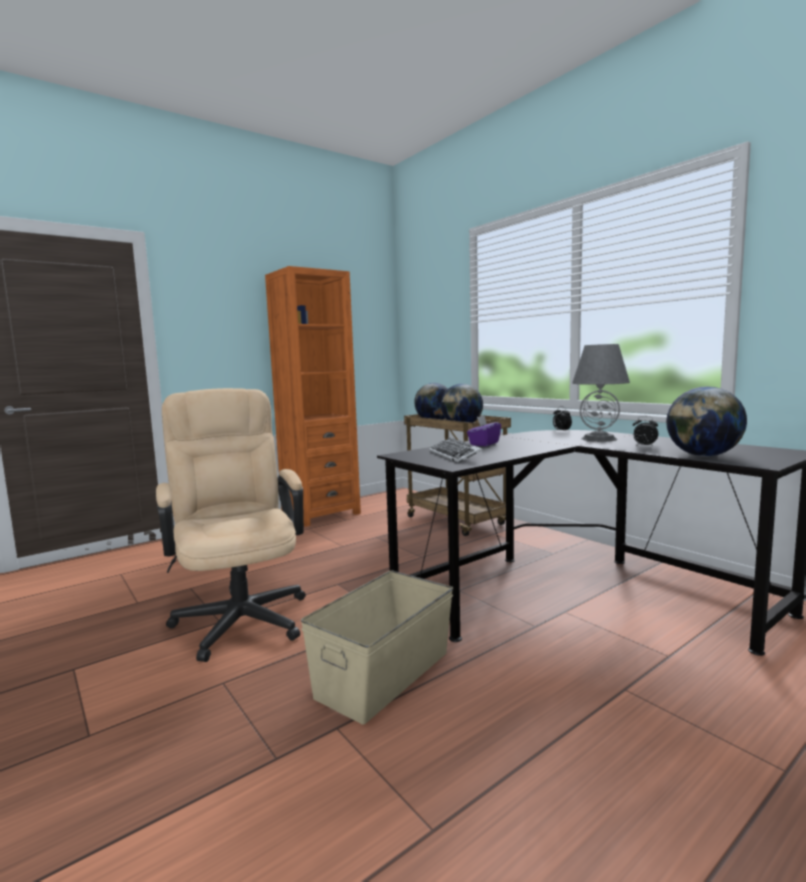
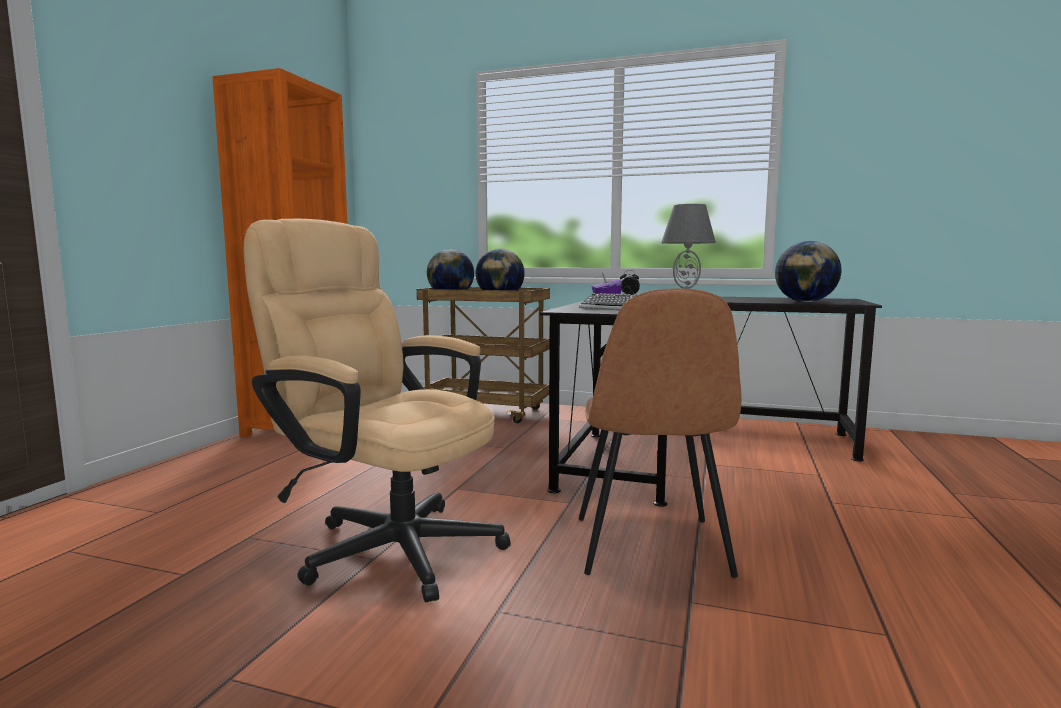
camera: 35 degrees left, 0 degrees up
(382, 674) = (650, 548): beige storage box -> brown chair
(644, 446) = (741, 300): alarm clock -> none

